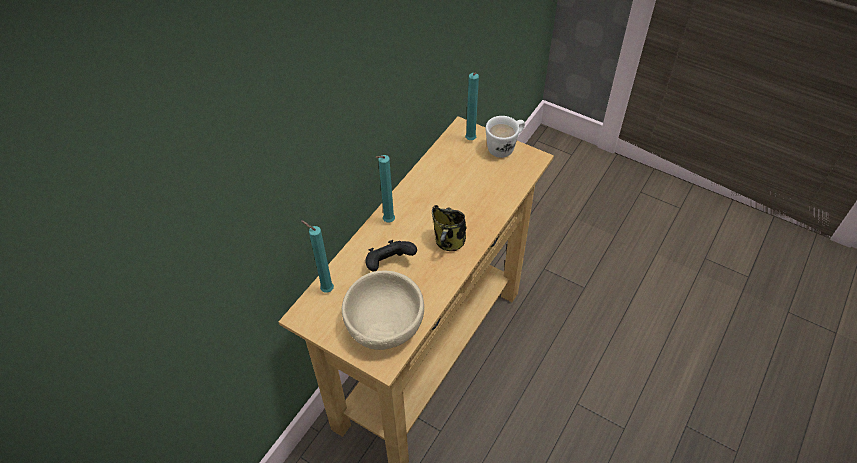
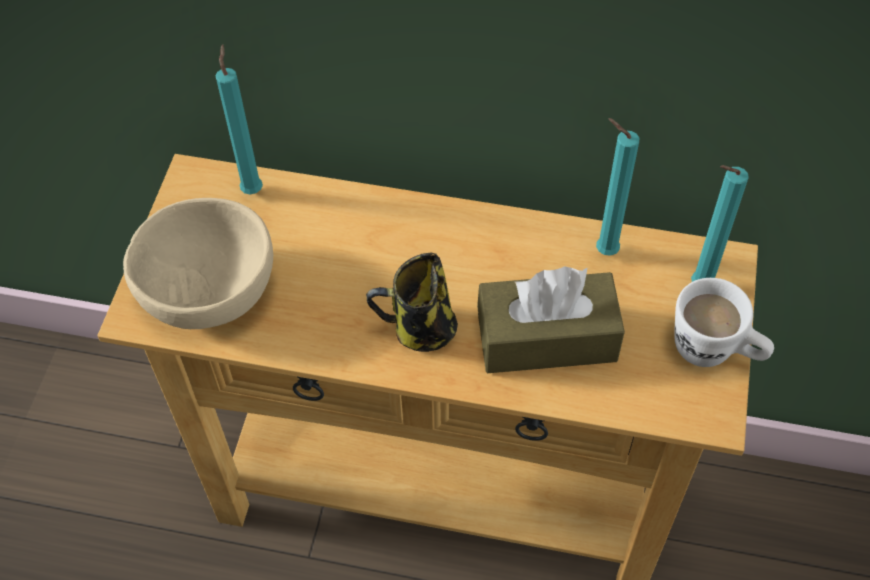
camera: 70 degrees right, 5 degrees up
(387, 222) = (427, 222): turquoise candle -> turquoise candle (603, 250)
(389, 264) = (336, 255): black game controller -> none
(474, 198) = (546, 338): none -> brown tissue box

